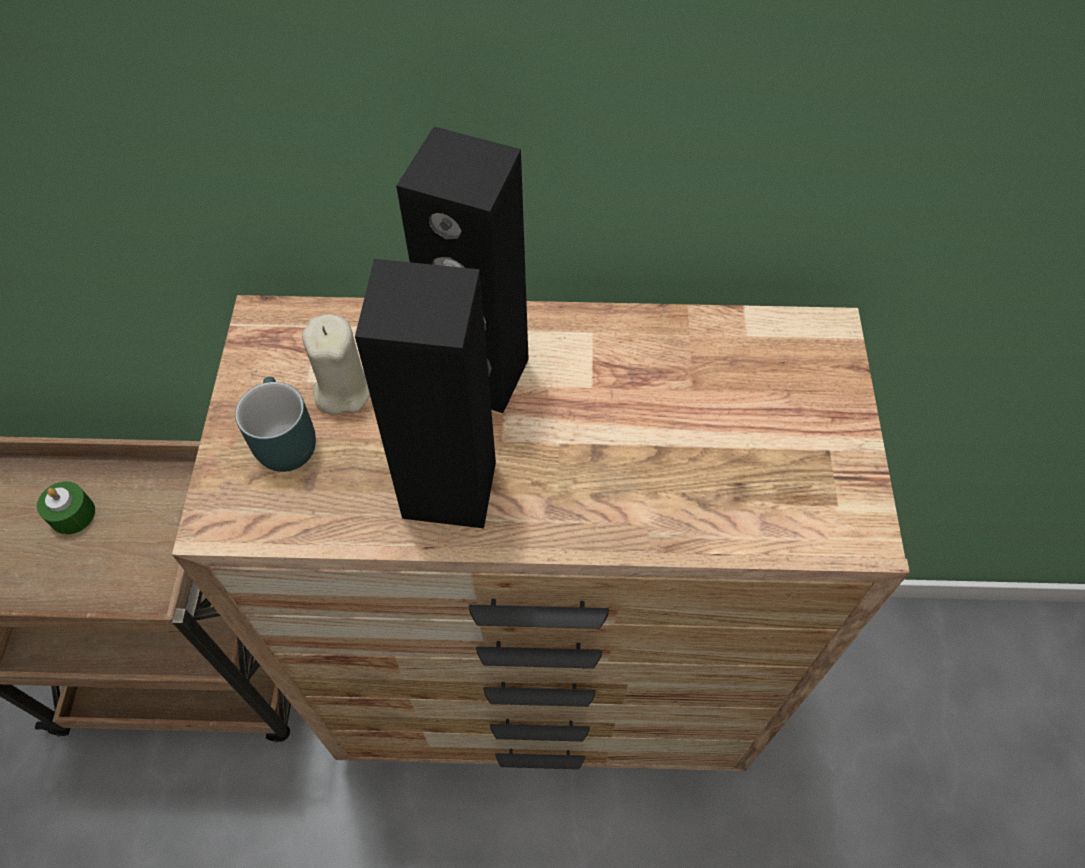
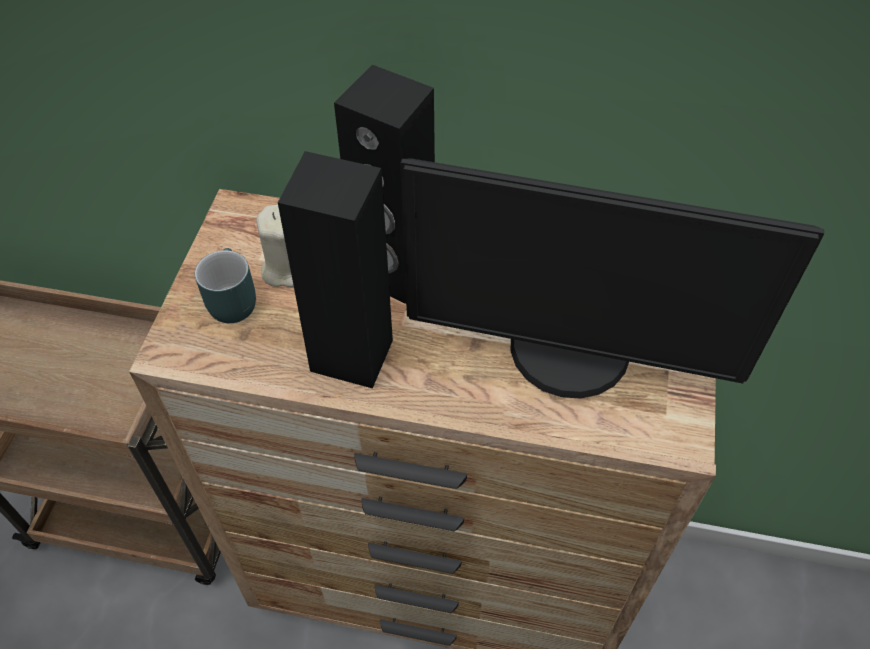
camera: 10 degrees right, 5 degrees down
(72, 514) = (69, 353): green candle -> none
(710, 447) = (569, 354): none -> monitor

